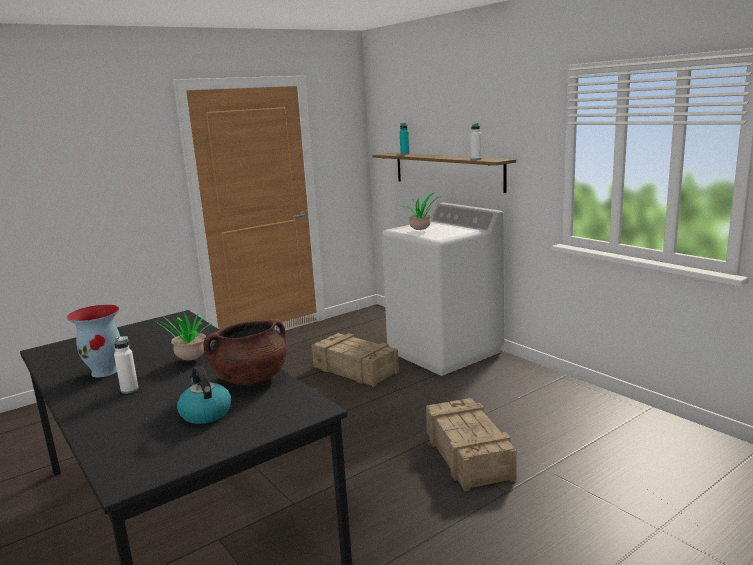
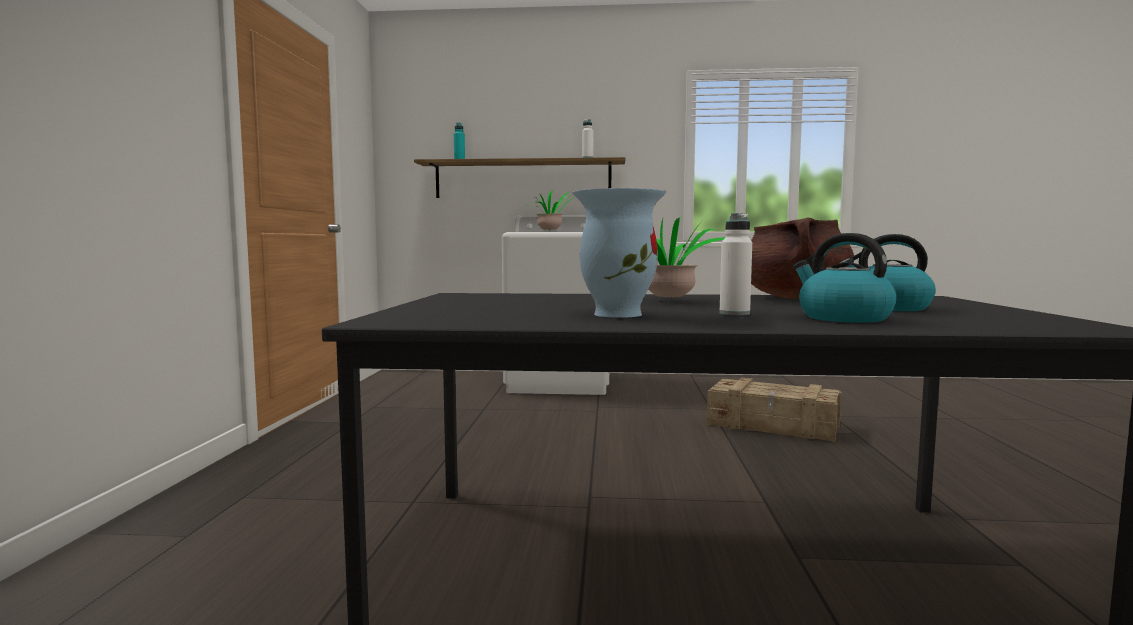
camera: 50 degrees left, 10 degrees down
(129, 414) = (843, 318): none -> kettle
(355, 370) = (511, 410): crate -> none

